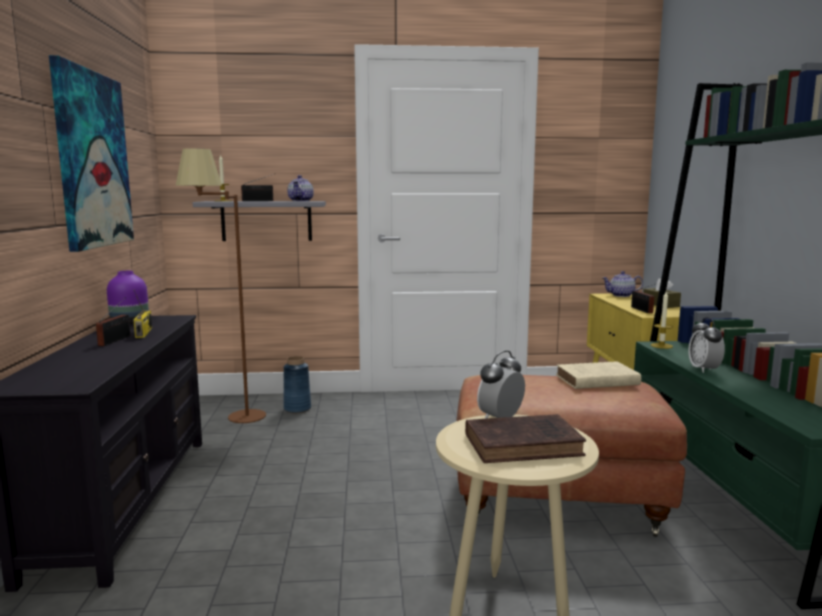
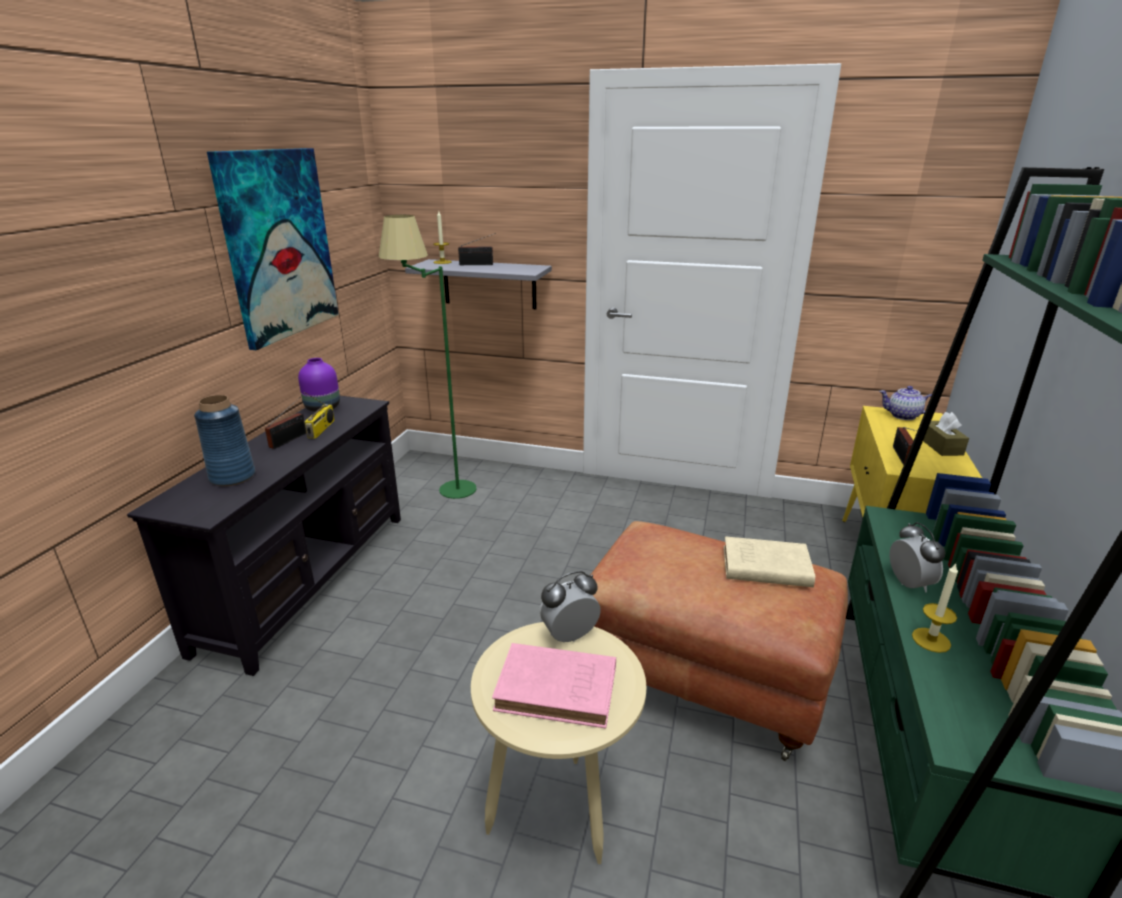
camera: 20 degrees right, 15 degrees up
(229, 418) = (440, 489): brown floor lamp -> green floor lamp
(297, 409) = (509, 487): blue vase -> blue vase (233, 476)
(301, 201) = (520, 267): teapot -> none
(525, 445) = (560, 690): brown book -> pink book
(661, 346) = (892, 521): candle -> candle (931, 640)
(704, 369) = (908, 584): alarm clock -> alarm clock turned 150 degrees clockwise

